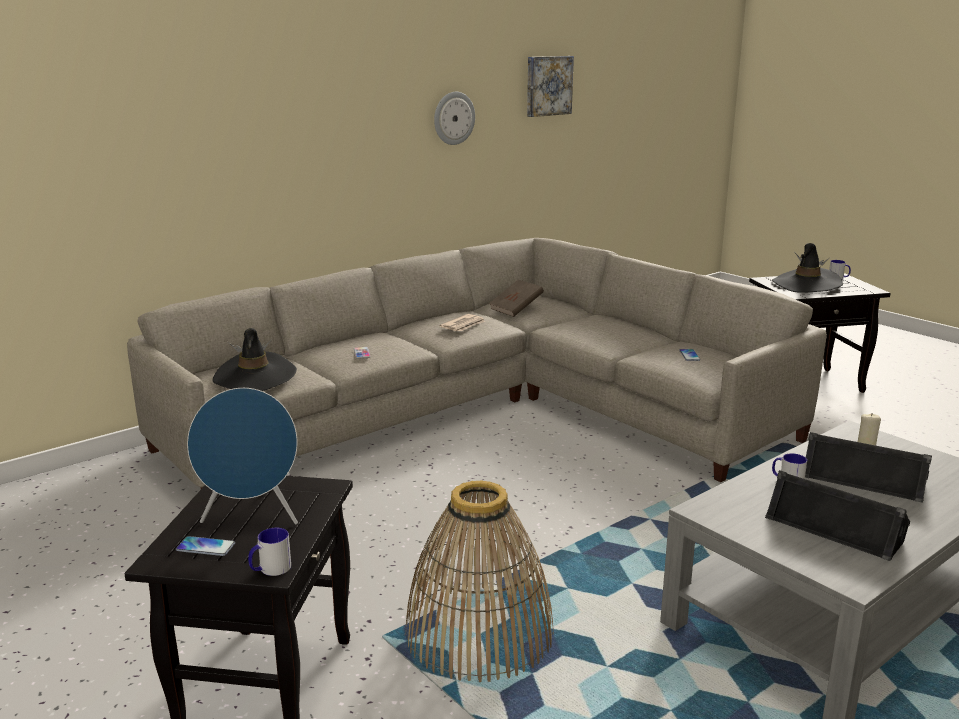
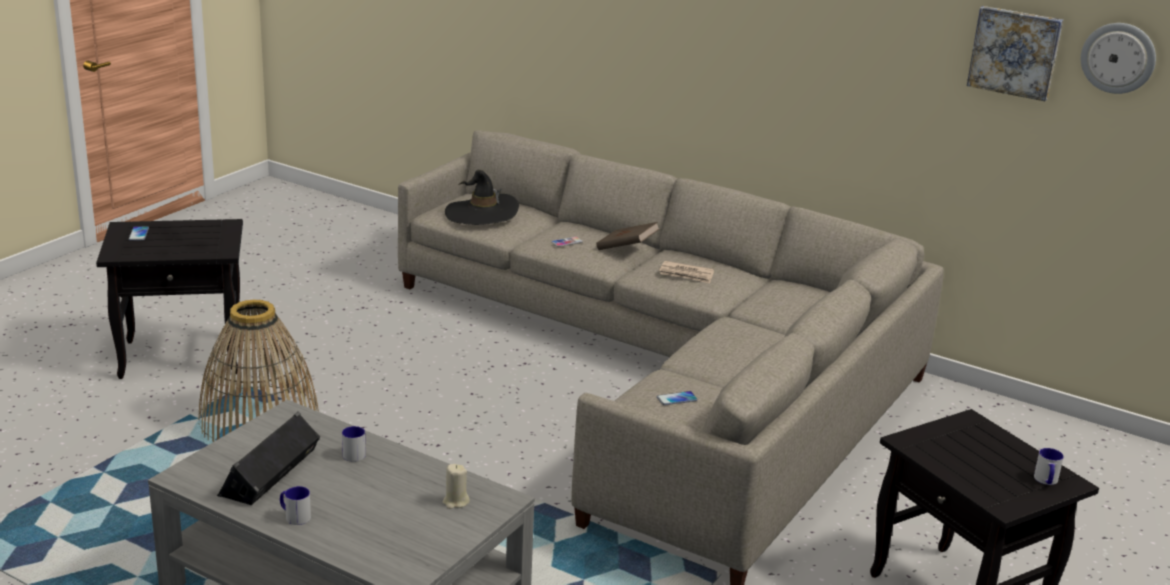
camera: 70 degrees right, 5 degrees up
(252, 518) = (176, 239): blue speaker -> none
(270, 569) = (114, 254): mug -> mug (294, 516)
(453, 118) = (849, 55): wall clock -> wall clock (1118, 58)
(516, 309) = (777, 296): brown book -> brown book (626, 249)
(806, 285) = (974, 451): black hat -> none
(863, 478) = (379, 495): black speaker -> none

